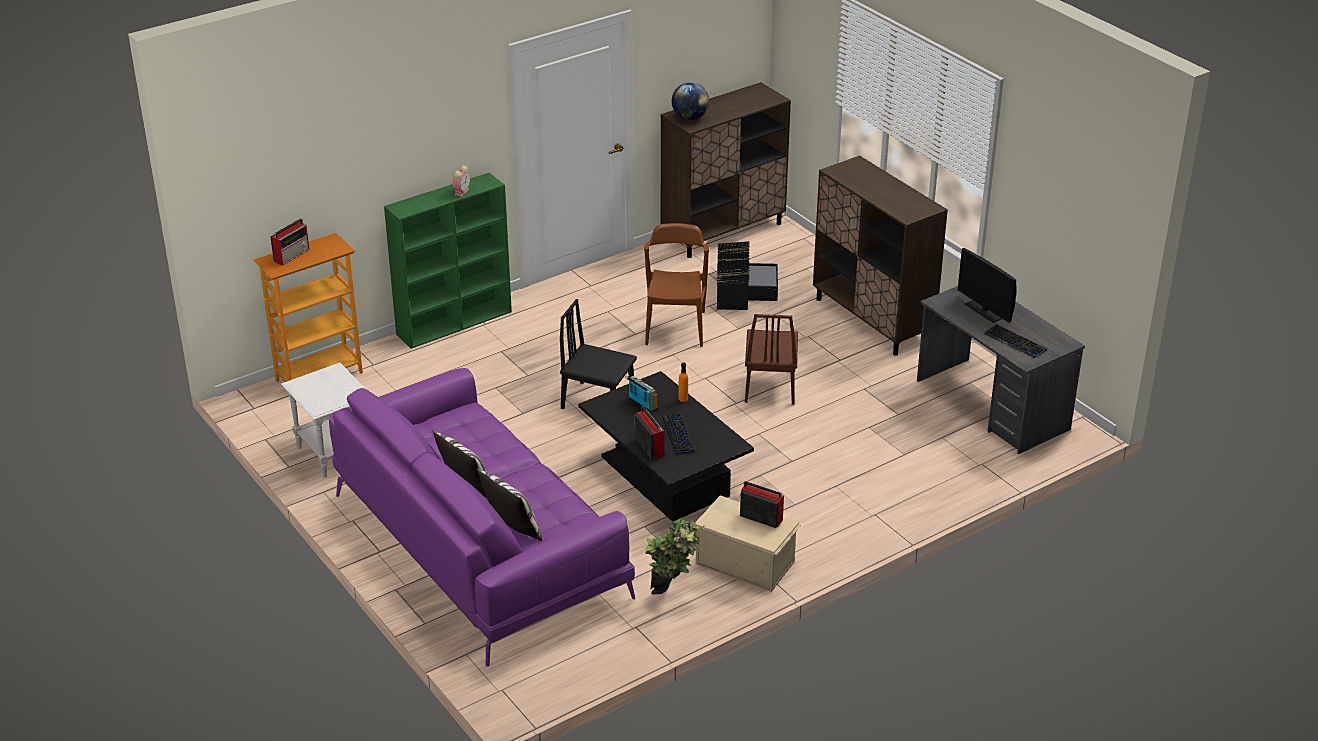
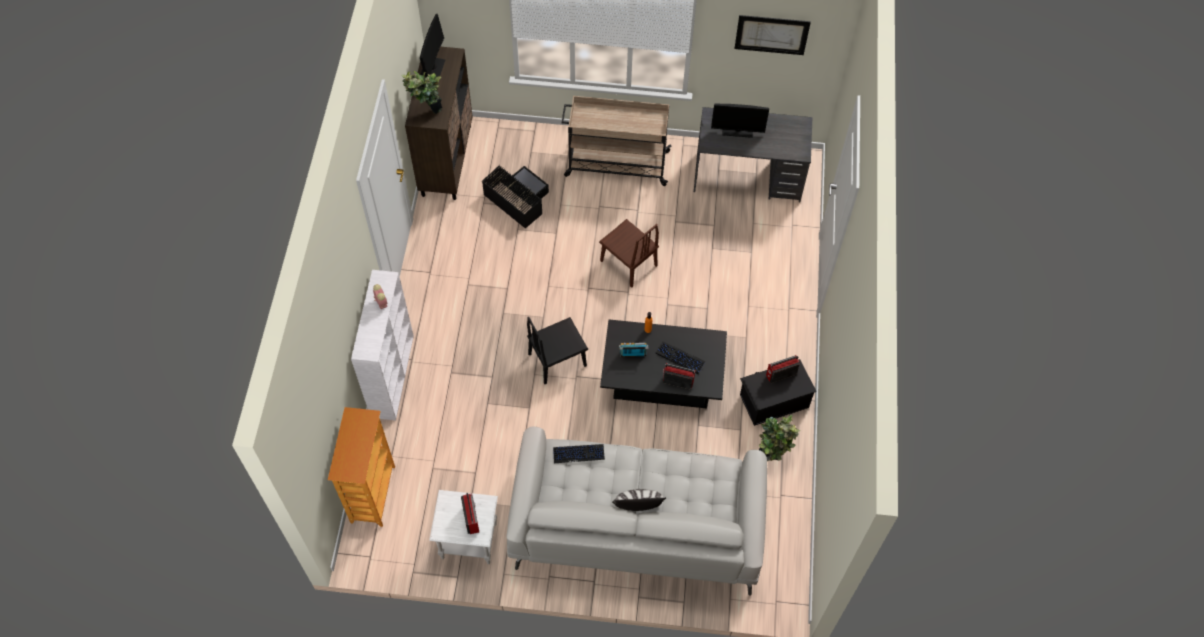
camera: 50 degrees left, 25 degrees up
(292, 255) = (347, 452): radio -> radio (471, 517)
(455, 322) = (392, 375): green bookcase -> white bookcase
(478, 544) = (636, 522): purple sofa -> white sofa
(512, 529) = (698, 510): pillow -> none
(675, 328) = (522, 263): brown chair -> none
(690, 118) = (428, 114): globe -> potted plant
(744, 96) = (433, 67): none -> monitor
(745, 562) = (773, 400): beige storage box -> black storage box
(872, 320) = (615, 164): brown cabinet -> beige cart
(1015, 342) = (780, 143): keyboard -> keyboard (578, 453)
(1066, 194) = (771, 34): none -> picture

